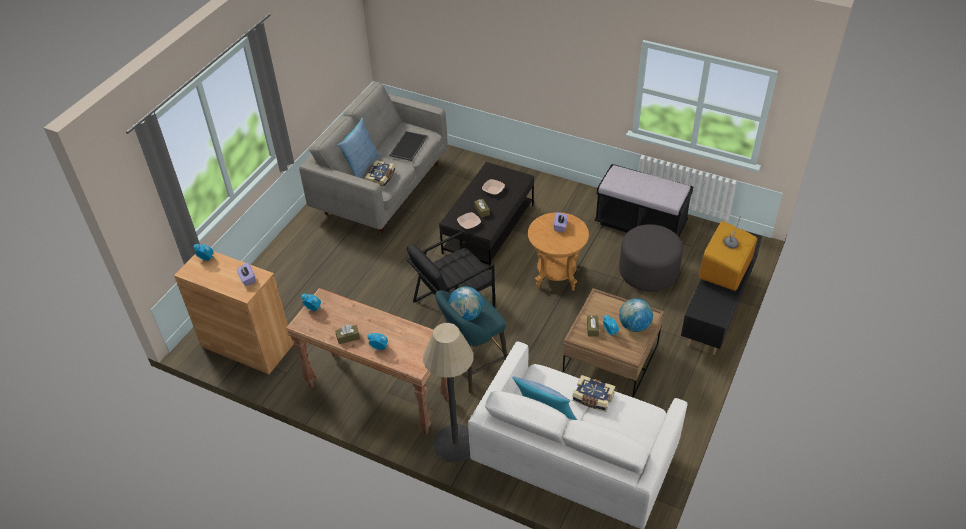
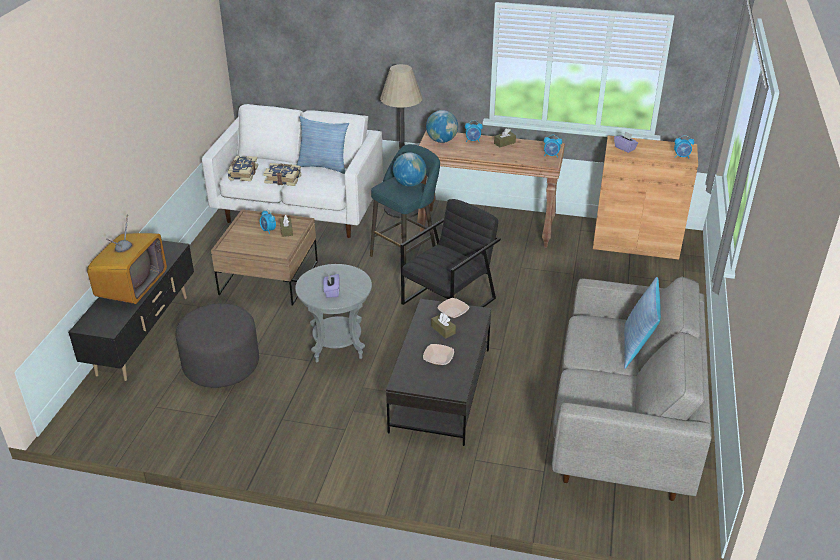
camera: 165 degrees right, 10 degrees down
(381, 179) = (597, 335): book -> book (242, 174)
(408, 145) = (594, 390): tray -> none
(556, 276) = (337, 345): brown side table -> grey side table
(634, 326) = (243, 237): globe -> globe (441, 141)
(640, 224) = (226, 428): black bench -> none

